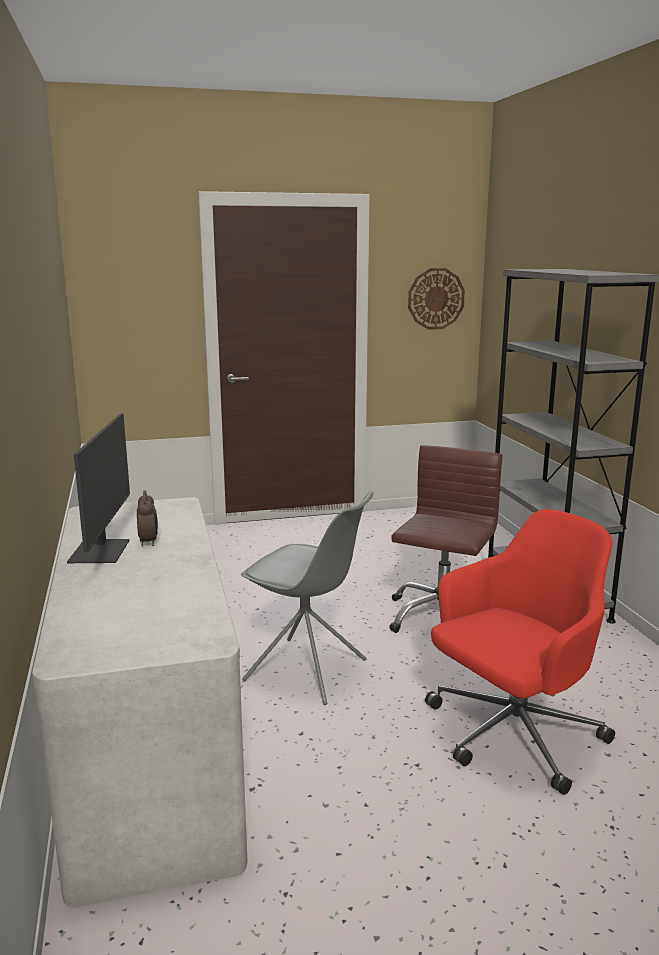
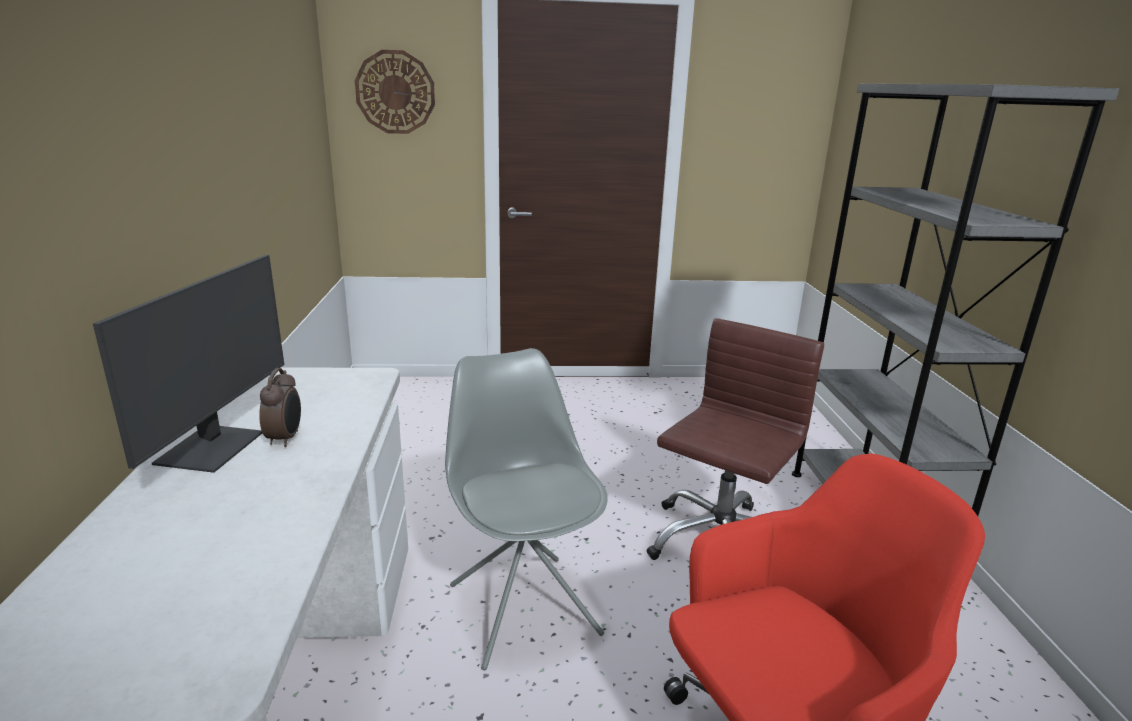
camera: 10 degrees right, 5 degrees up
(307, 671) = (523, 607): grey chair -> grey chair turned 150 degrees counterclockwise
(436, 299) = (770, 128): wall clock -> wall clock (395, 92)

